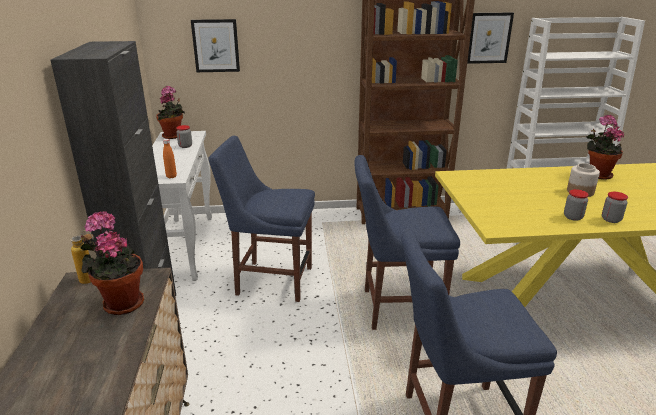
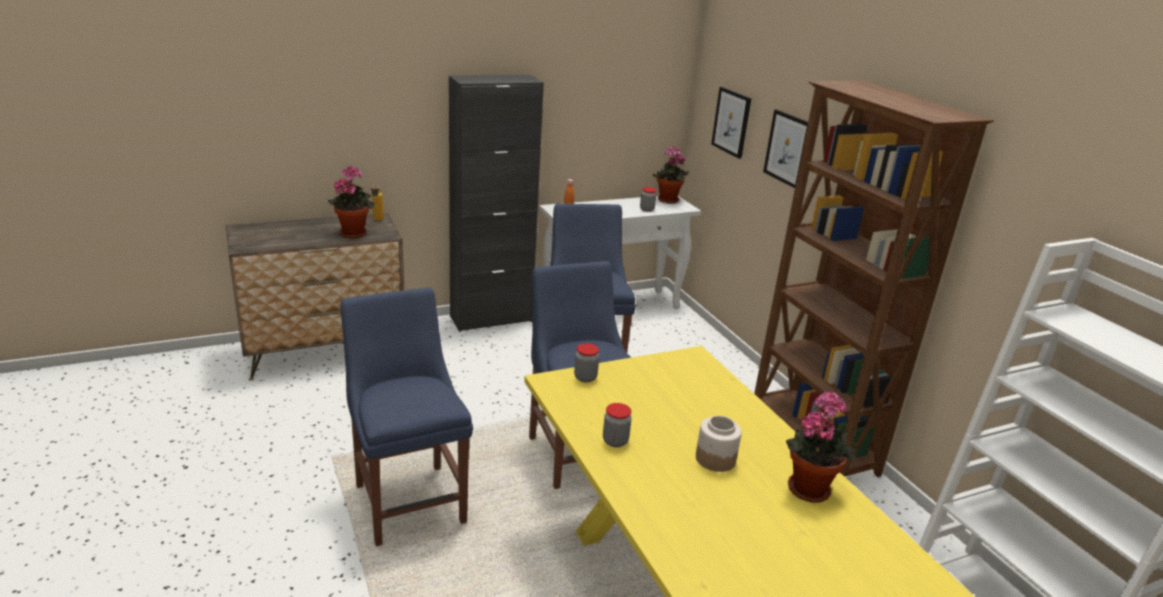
camera: 70 degrees right, 0 degrees up
(489, 38) = (1014, 243): picture -> picture (788, 148)
(611, 219) = (626, 474): jar -> jar (585, 377)

